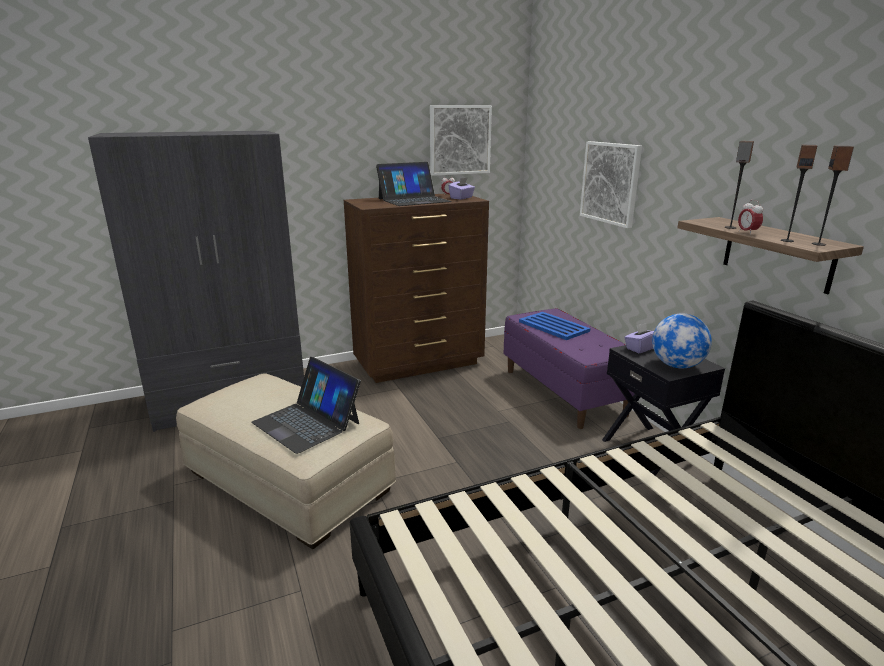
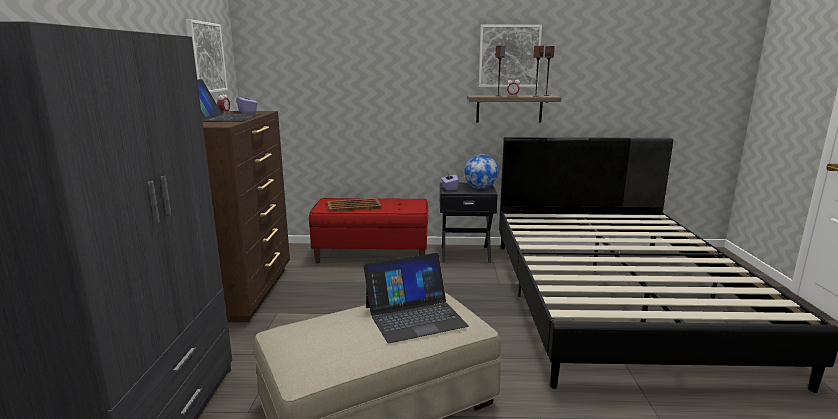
camera: 65 degrees left, 5 degrees down
(554, 327) = (354, 206): blue tray -> brown tray
(564, 392) = (372, 254): purple bench -> red bench
(610, 183) = (364, 85): picture -> picture (509, 56)

